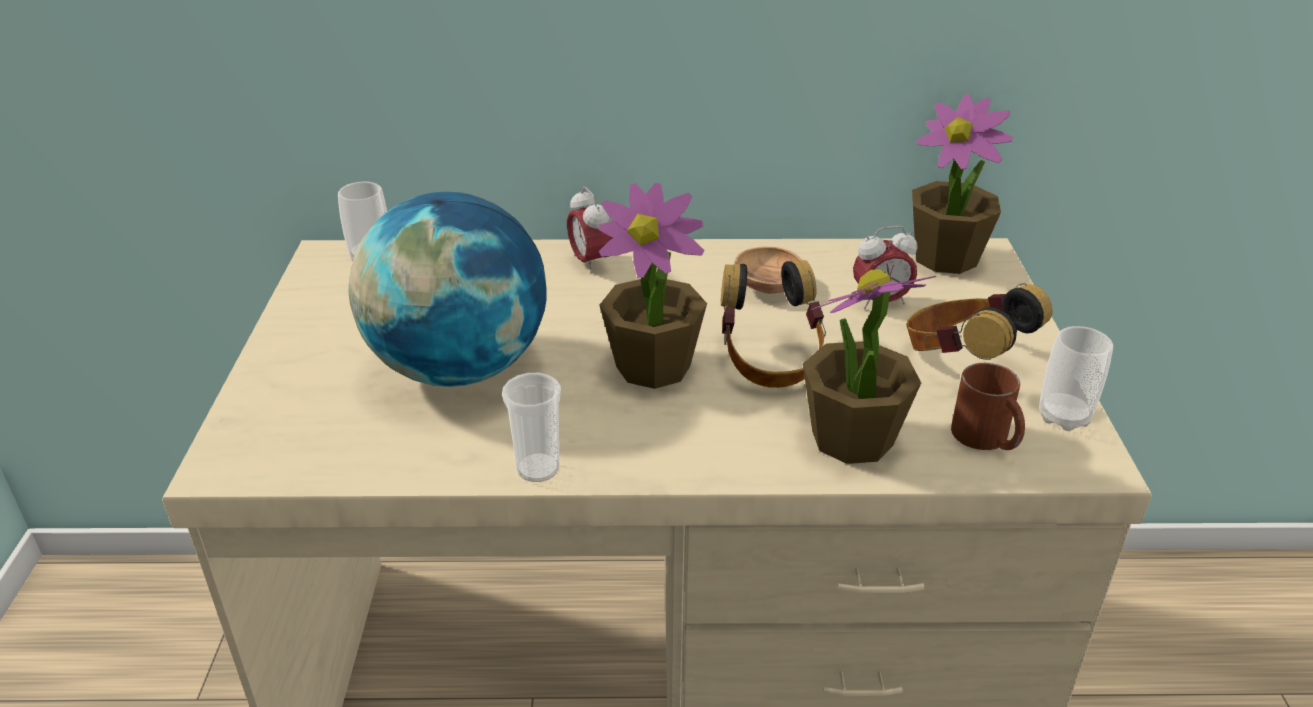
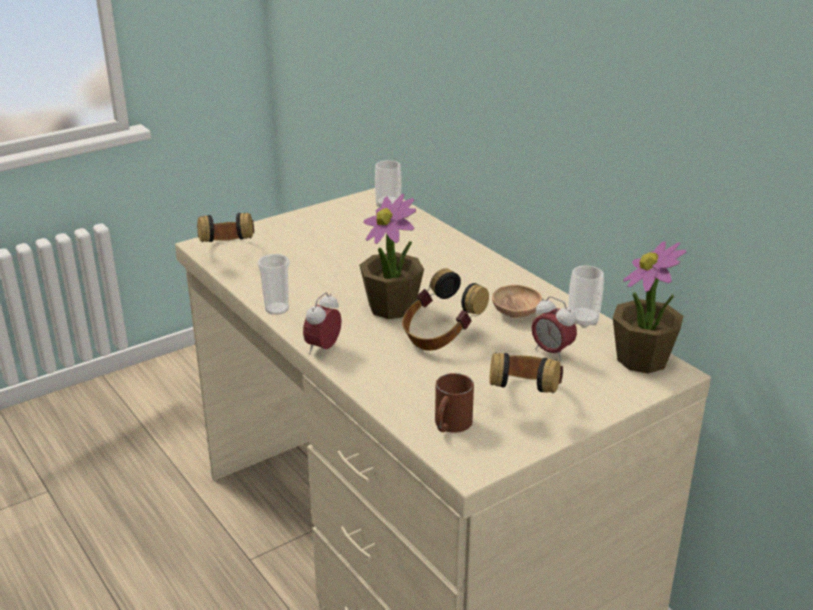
camera: 55 degrees right, 5 degrees down
(284, 448) = (228, 251): none -> headphones
(459, 368) = (328, 262): globe -> none
(590, 262) = (464, 257): alarm clock -> alarm clock (323, 348)
(852, 438) = (398, 382): potted plant -> none
(1063, 417) = (507, 447): cup -> cup (583, 321)

